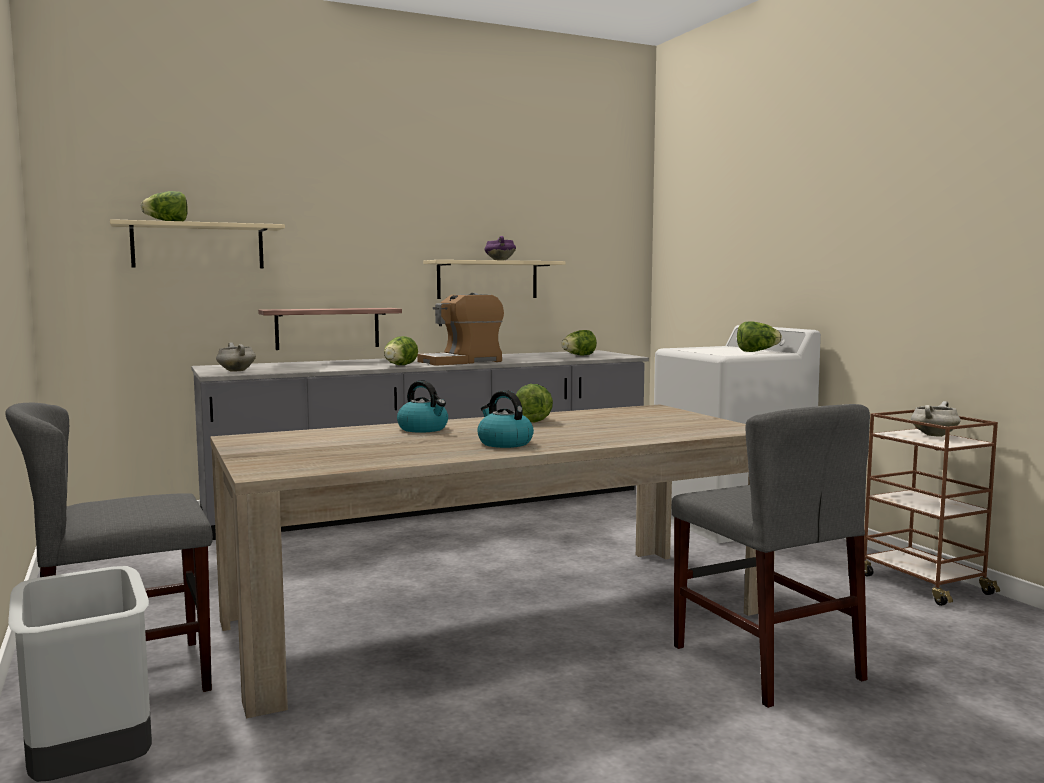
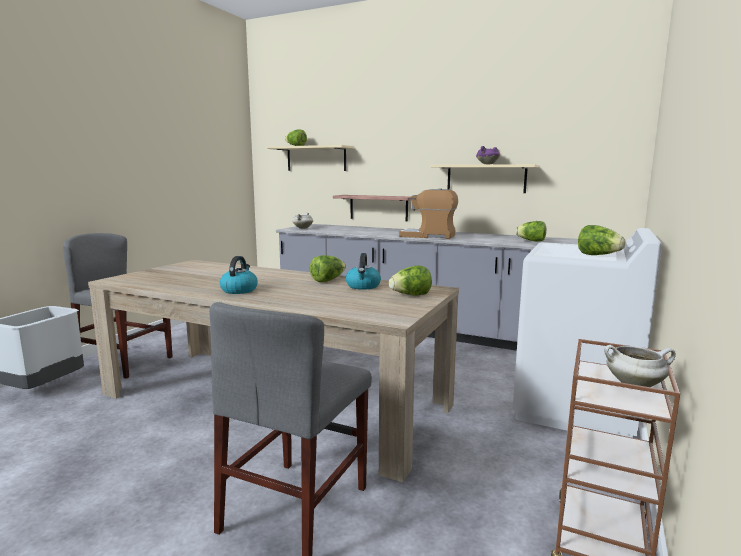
camera: 50 degrees right, 5 degrees up
(399, 365) = (382, 234): lettuce -> lettuce (411, 295)
(423, 429) = (260, 274): kettle -> kettle (363, 286)

